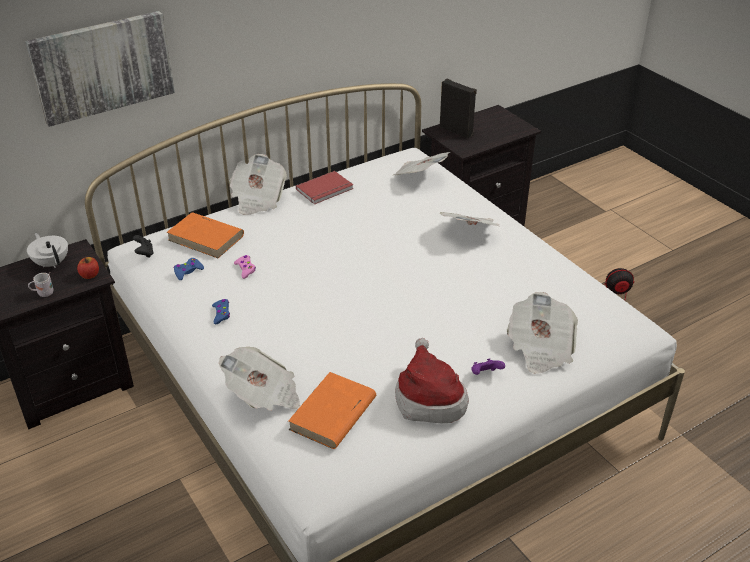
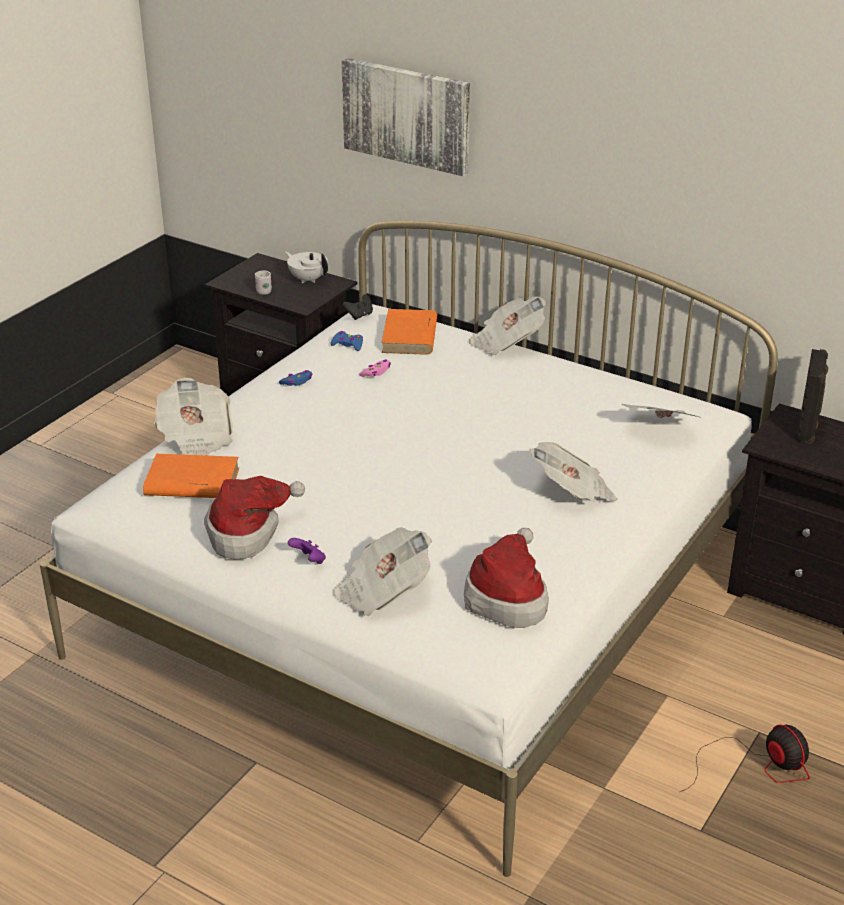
camera: 65 degrees right, 5 degrees down
(52, 263) = (308, 279): white teapot -> white teapot turned 75 degrees counterclockwise
(90, 275) = (304, 302): apple -> none
(326, 190) = (564, 375): red book -> none
(575, 295) = (508, 598): none -> hat

